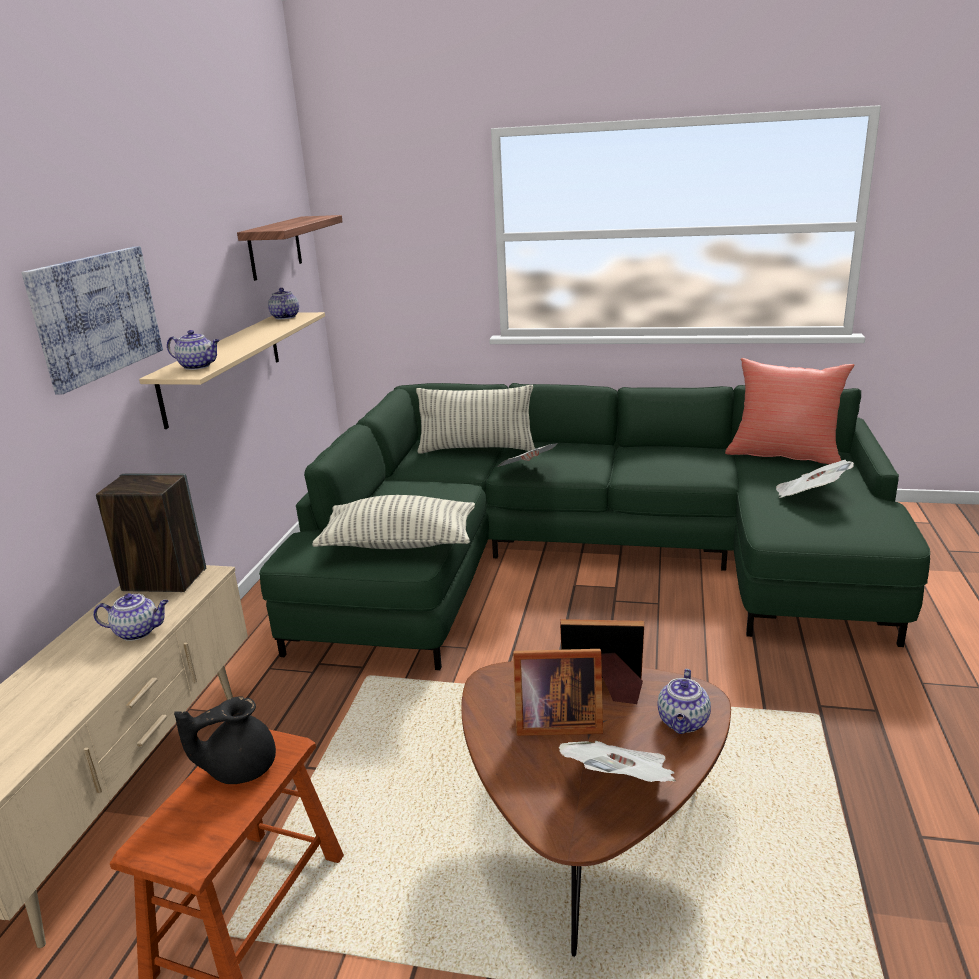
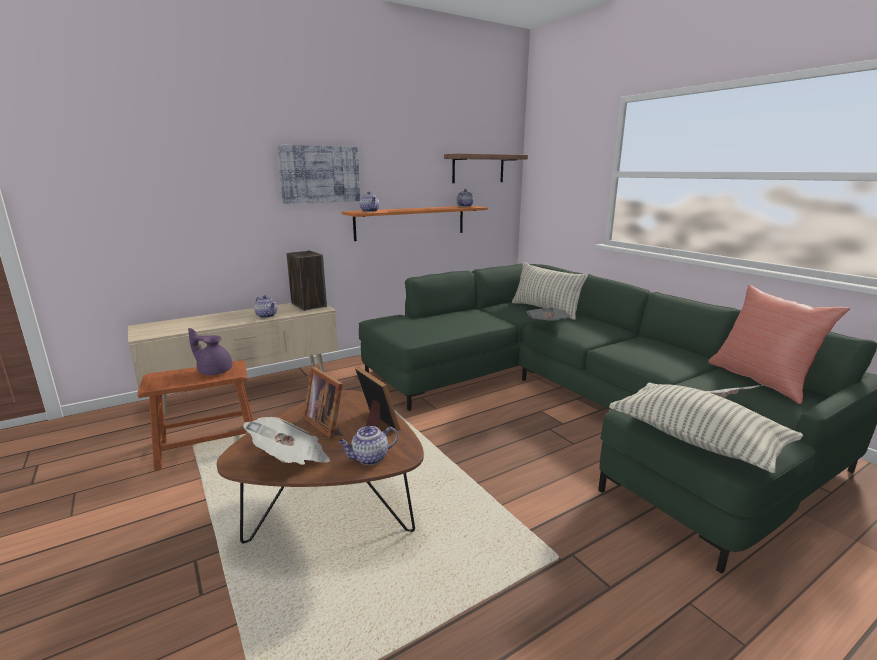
camera: 45 degrees right, 5 degrees down
(223, 366) = (411, 222): beige shelf -> orange shelf
(239, 768) = (214, 371): black teapot -> purple teapot
(399, 544) = (420, 331): pillow -> pillow (696, 440)

